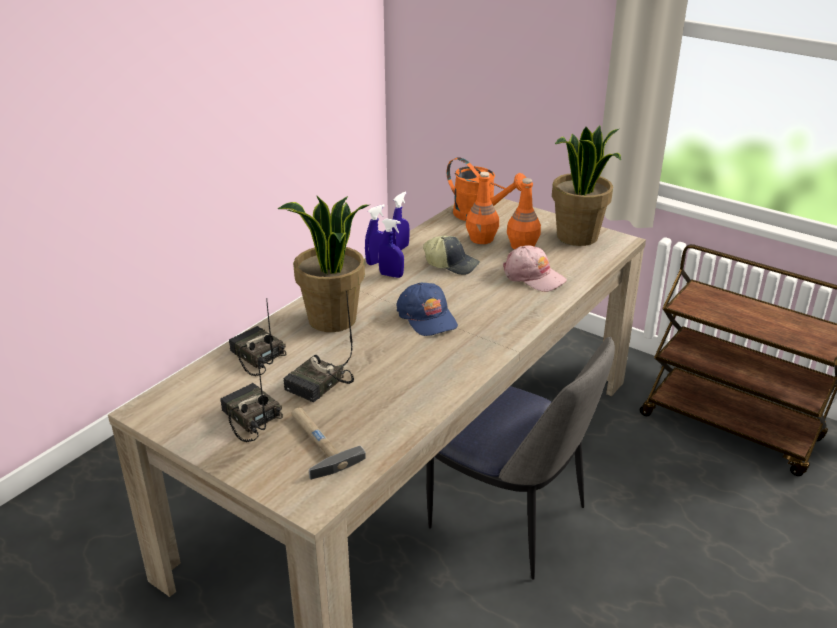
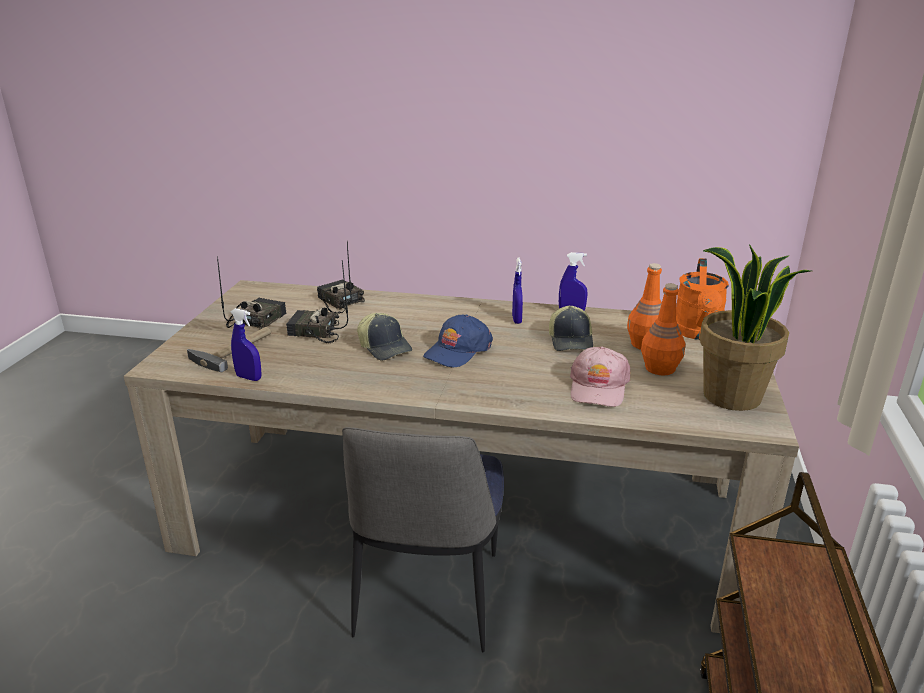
camera: 65 degrees right, 5 degrees down
(256, 357) = (339, 302): radio -> radio turned 60 degrees counterclockwise
(332, 320) = (415, 314): potted plant -> none
(377, 262) = (534, 309): blue spray bottle -> blue spray bottle (249, 378)
(390, 351) = (385, 347): none -> cap

